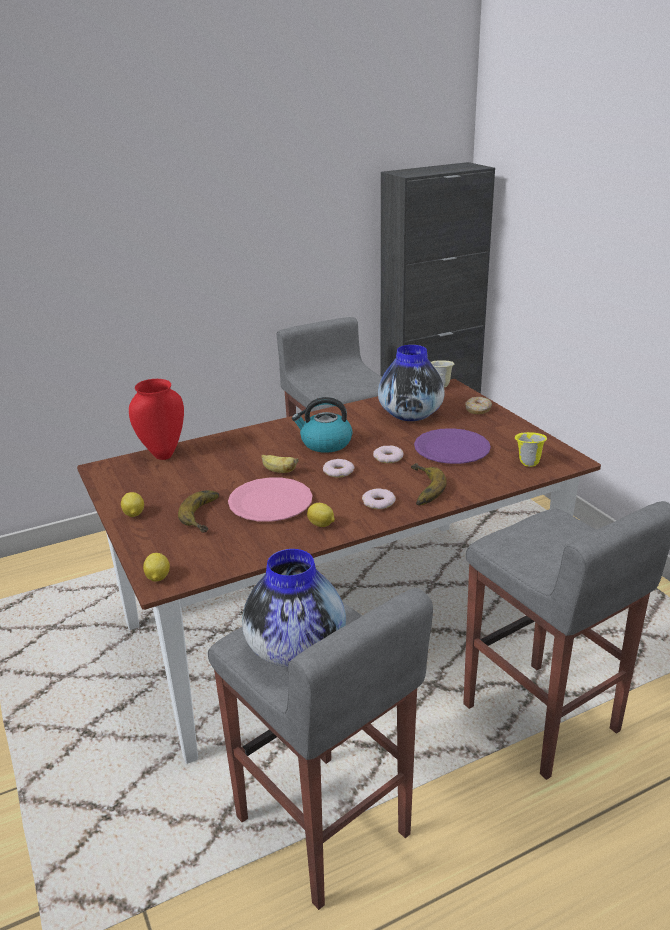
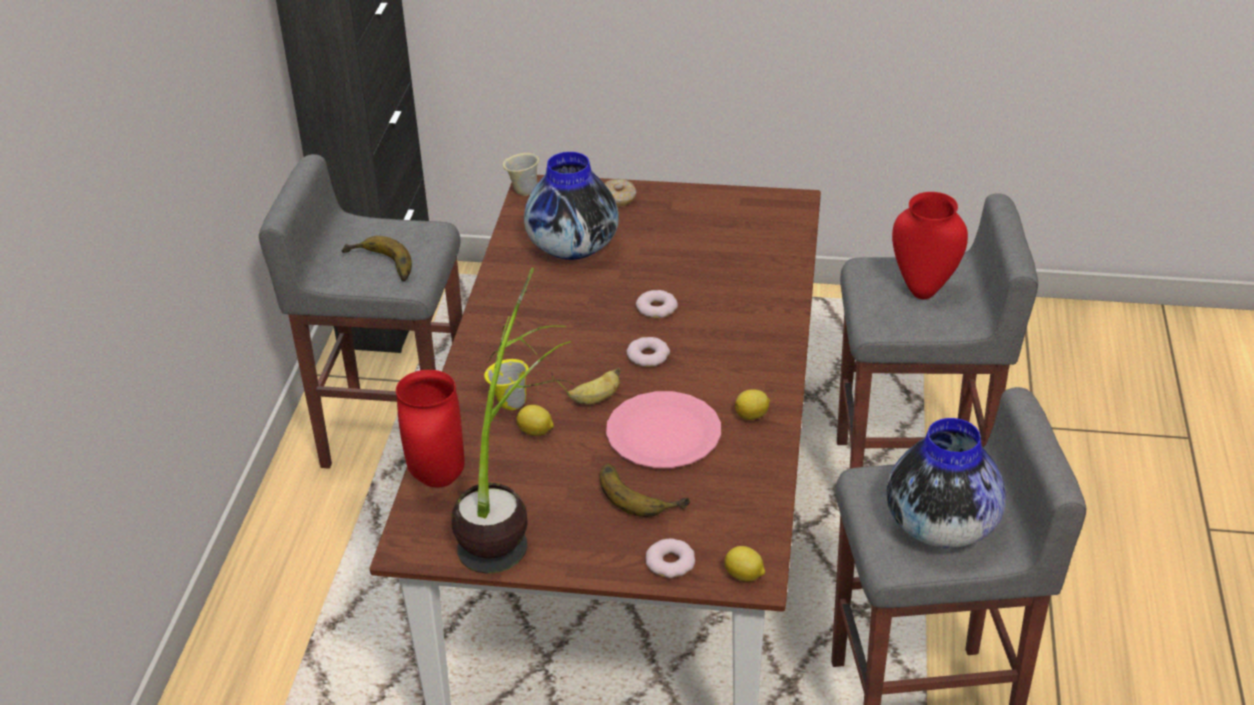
camera: 55 degrees left, 10 degrees up
(133, 514) = (575, 553): lemon -> lemon (536, 432)
(148, 486) = (513, 518): none -> potted plant
(325, 443) = (567, 337): kettle -> none
(378, 502) = (747, 358): donut -> donut (670, 562)
(420, 489) = (748, 318): banana -> banana (379, 266)
(452, 448) = (686, 258): purple plate -> none
(528, 463) = (772, 228): yellow mug -> yellow mug (509, 404)
(562, 548) = (922, 292): none -> red vase

